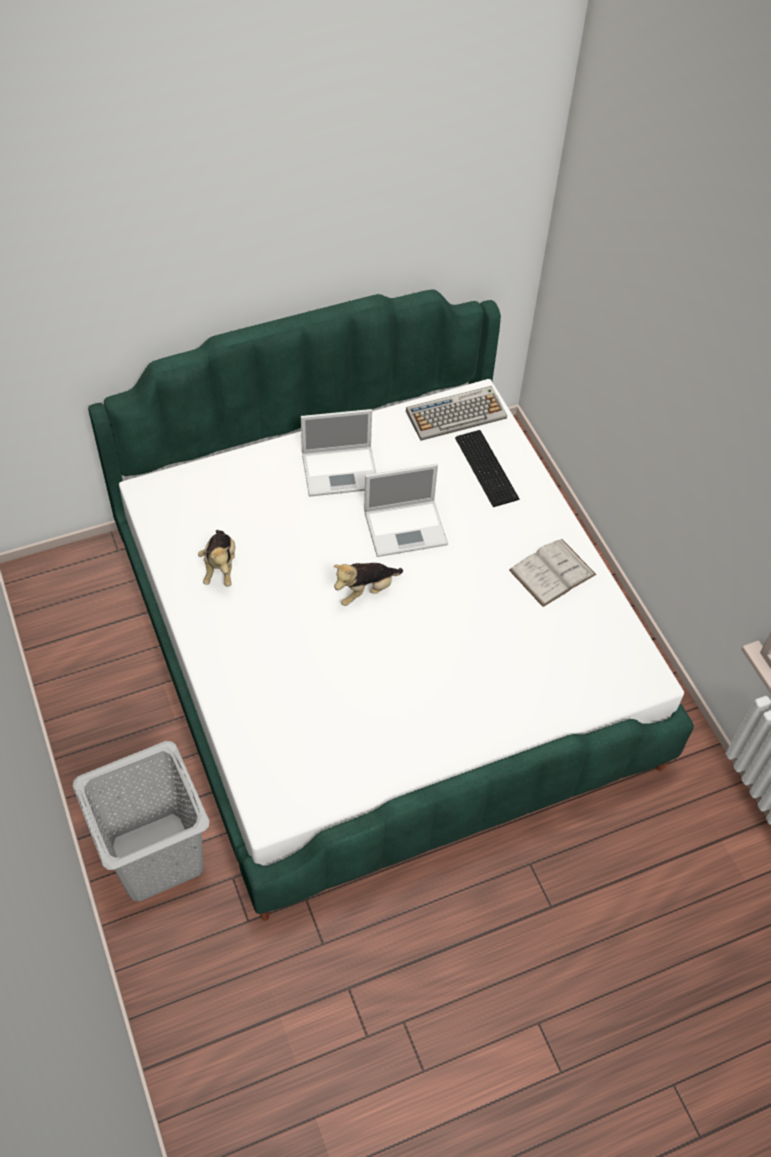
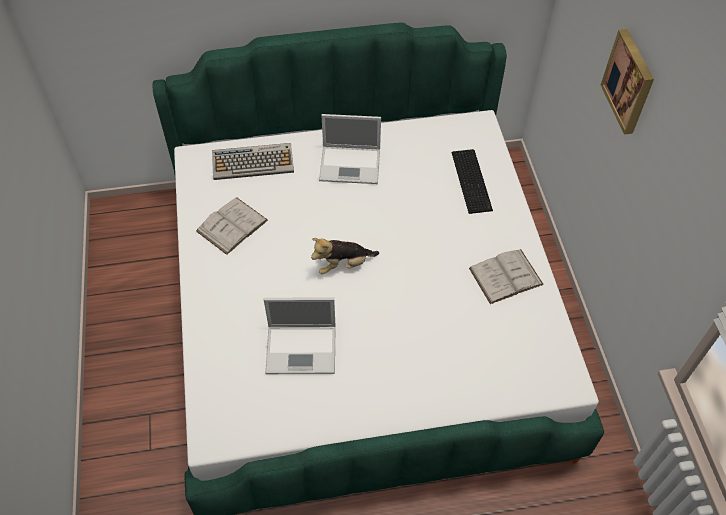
camera: 15 degrees right, 0 degrees up
(155, 856) = (137, 450): grey laundry basket -> none
(220, 567) = (232, 225): plush toy -> white book
(407, 527) = (392, 219): laptop -> laptop (302, 349)
(456, 414) = (458, 134): keyboard -> keyboard (253, 162)
(660, 336) = (629, 81): none -> picture

